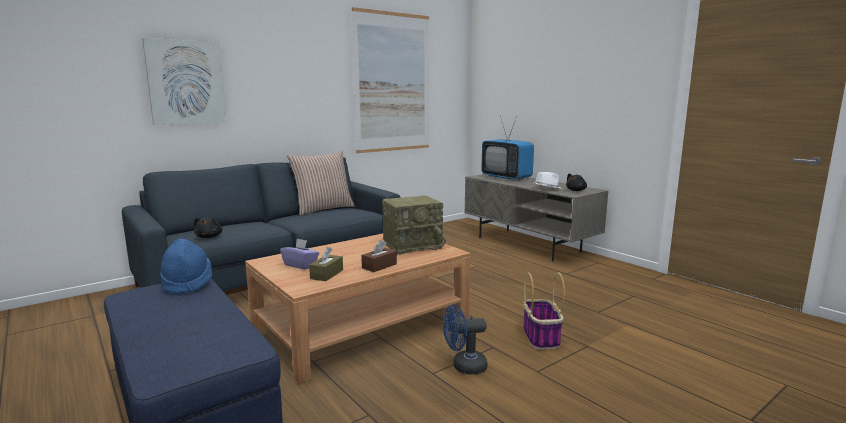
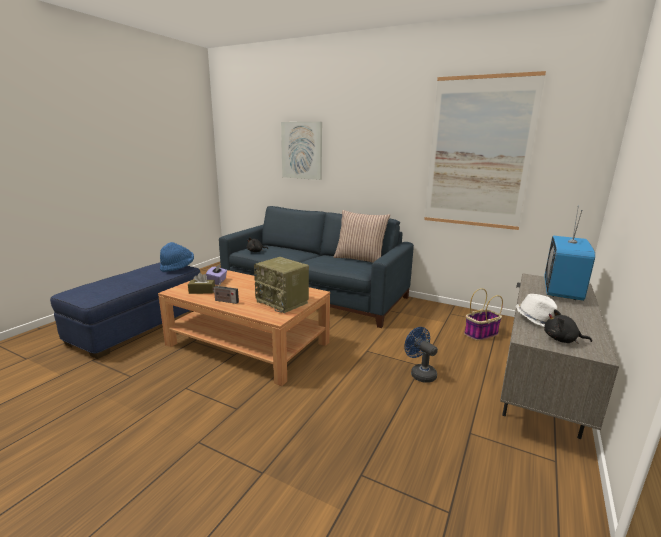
camera: 65 degrees right, 5 degrees up
(379, 266) = (225, 301): brown tissue box -> radio
(464, 367) = (198, 400): blue fan -> blue fan (420, 373)
(541, 337) = (268, 435): basket -> basket (481, 334)

